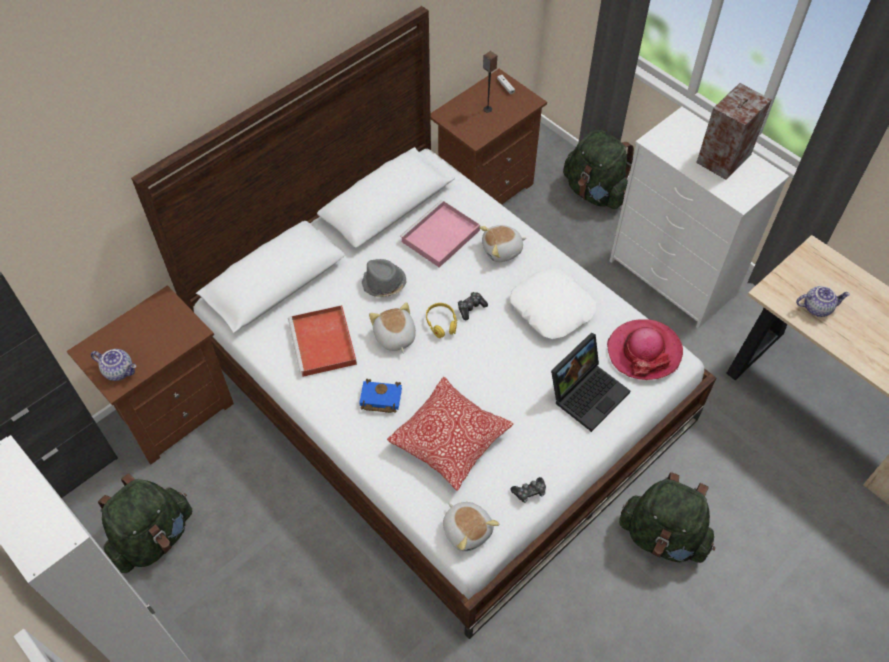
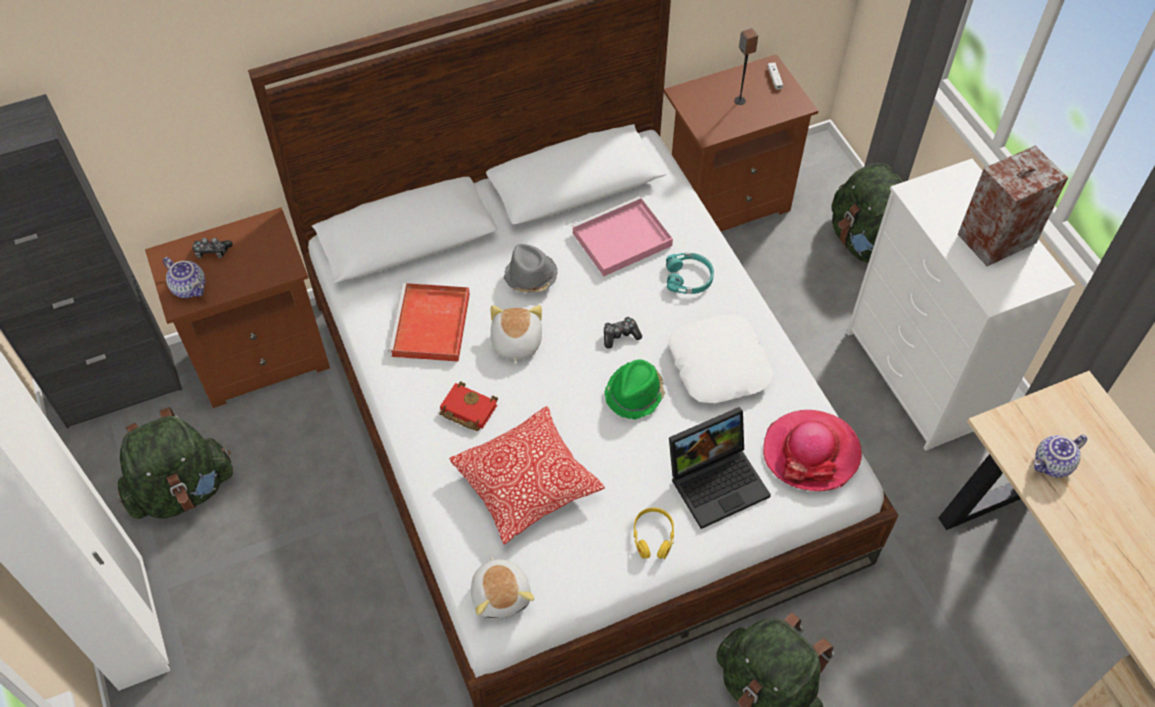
camera: 20 degrees right, 0 degrees up
(379, 399) = (466, 410): blue book -> red book
(441, 323) = (577, 343): yellow headphones -> yellow headphones (653, 537)
(501, 347) = (635, 393): none -> green hat
(502, 250) = (689, 278): plush toy -> turquoise headphones
(529, 492) = (594, 576): game controller -> game controller (212, 251)
(817, 307) = (1052, 465): teapot -> teapot turned 135 degrees clockwise

